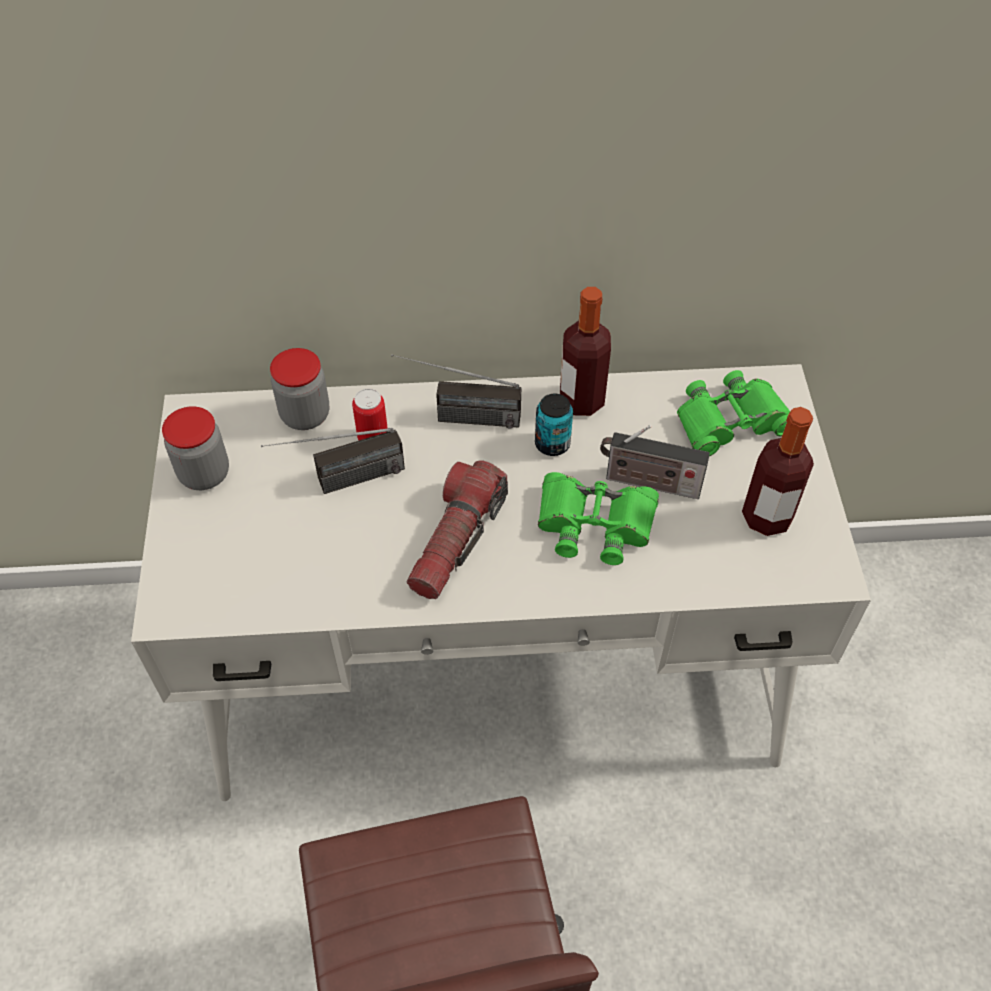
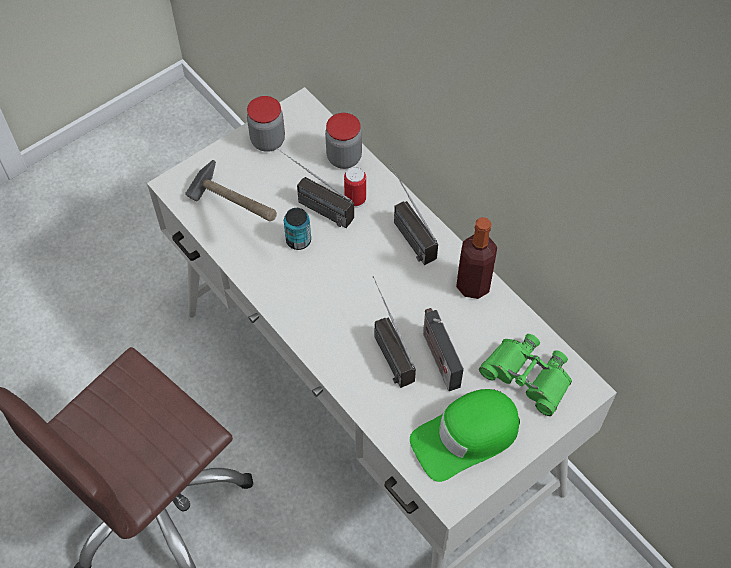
camera: 55 degrees right, 5 degrees up
(283, 572) = (235, 218): none -> hammer
(456, 540) = (318, 284): flashlight -> none
(552, 444) = (426, 289): can -> can (298, 240)
(595, 523) = (385, 346): green binoculars -> radio
(766, 517) = (466, 437): bottle -> green cap

